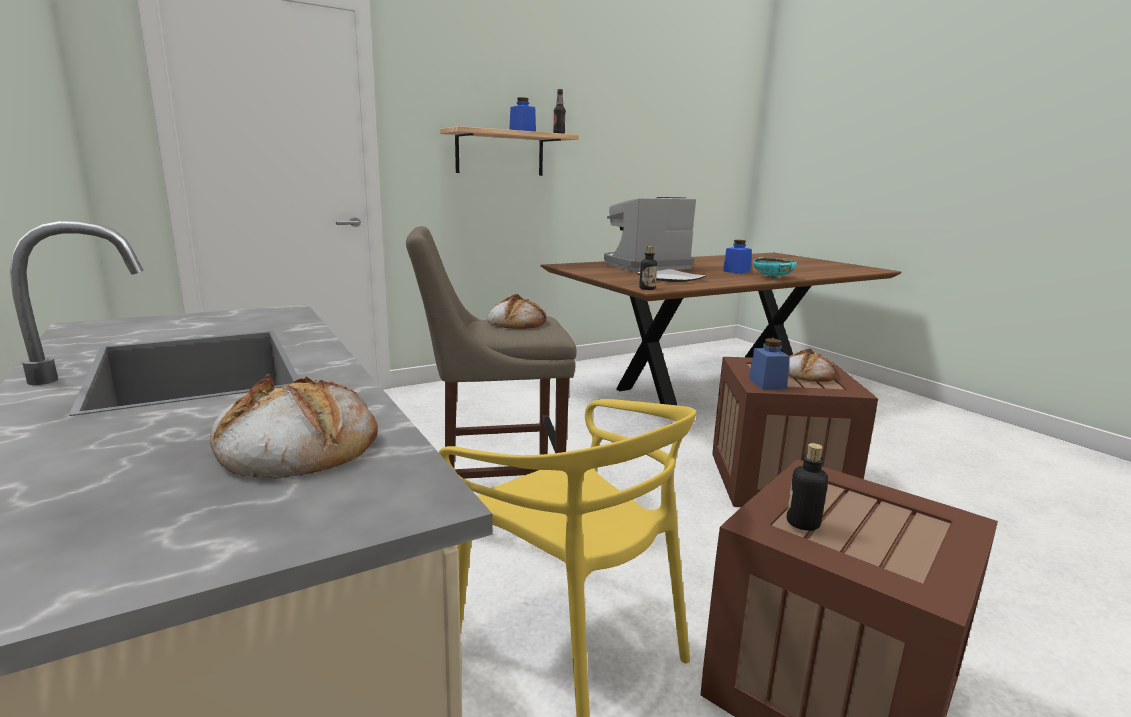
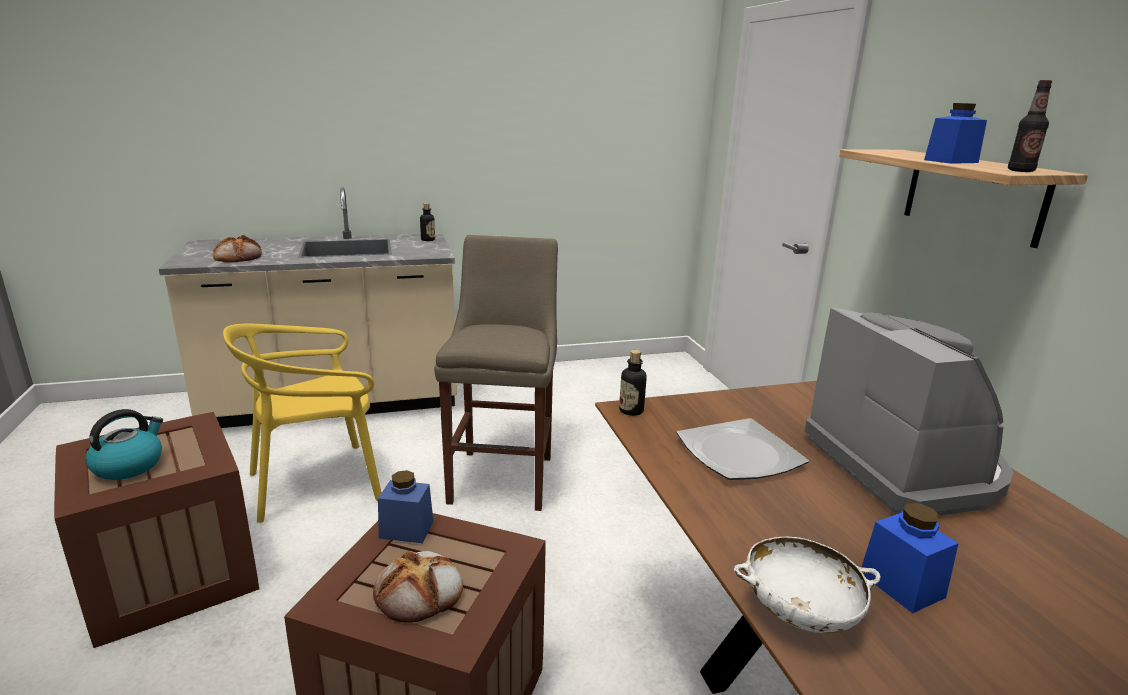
camera: 105 degrees right, 5 degrees up
(516, 322) = (507, 336): bread -> none
(772, 278) = (799, 611): turquoise bowl -> white bowl
(803, 523) = (176, 435): bottle -> bottle (428, 240)
(888, 522) = (129, 465): none -> kettle

